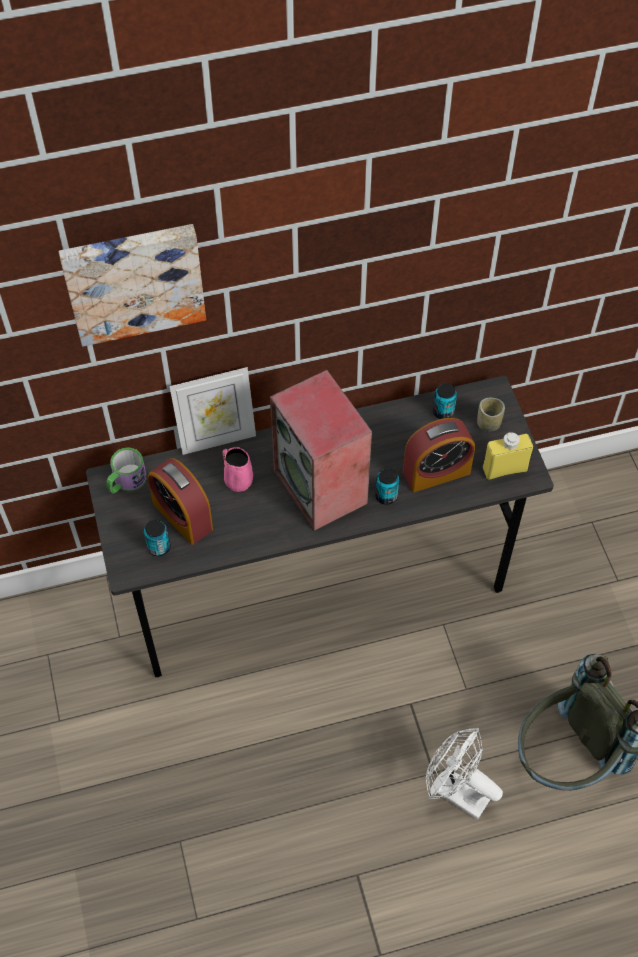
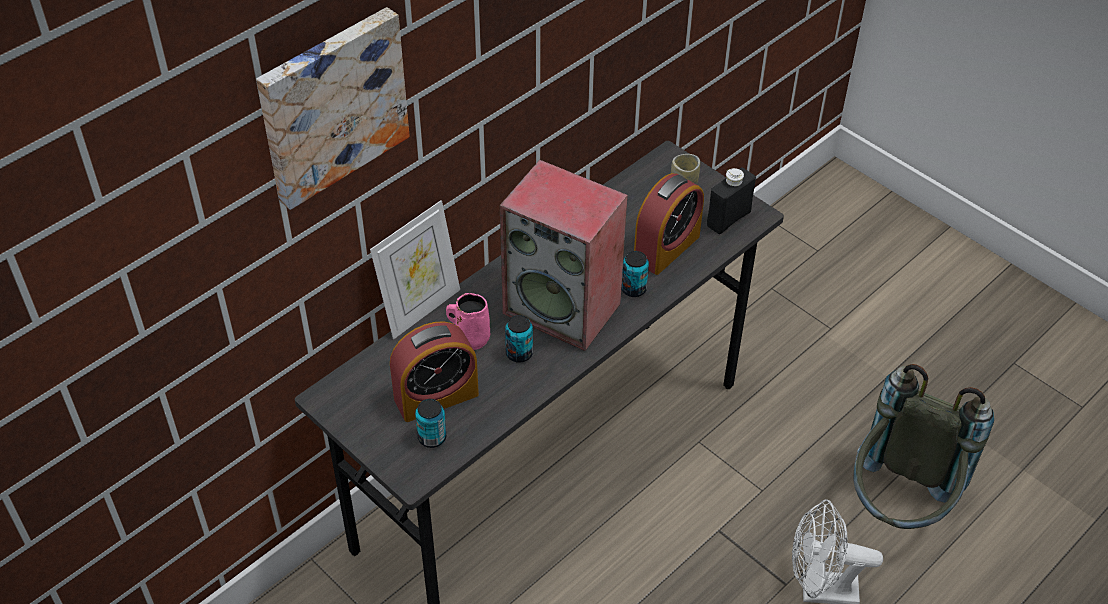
camera: 30 degrees left, 10 degrees down
(126, 482) = (349, 391): mug -> none
(182, 516) = (436, 397): alarm clock -> alarm clock turned 45 degrees counterclockwise
(443, 412) = (633, 193): can -> can (519, 353)
(504, 469) = (728, 219): yellow bottle -> black bottle

